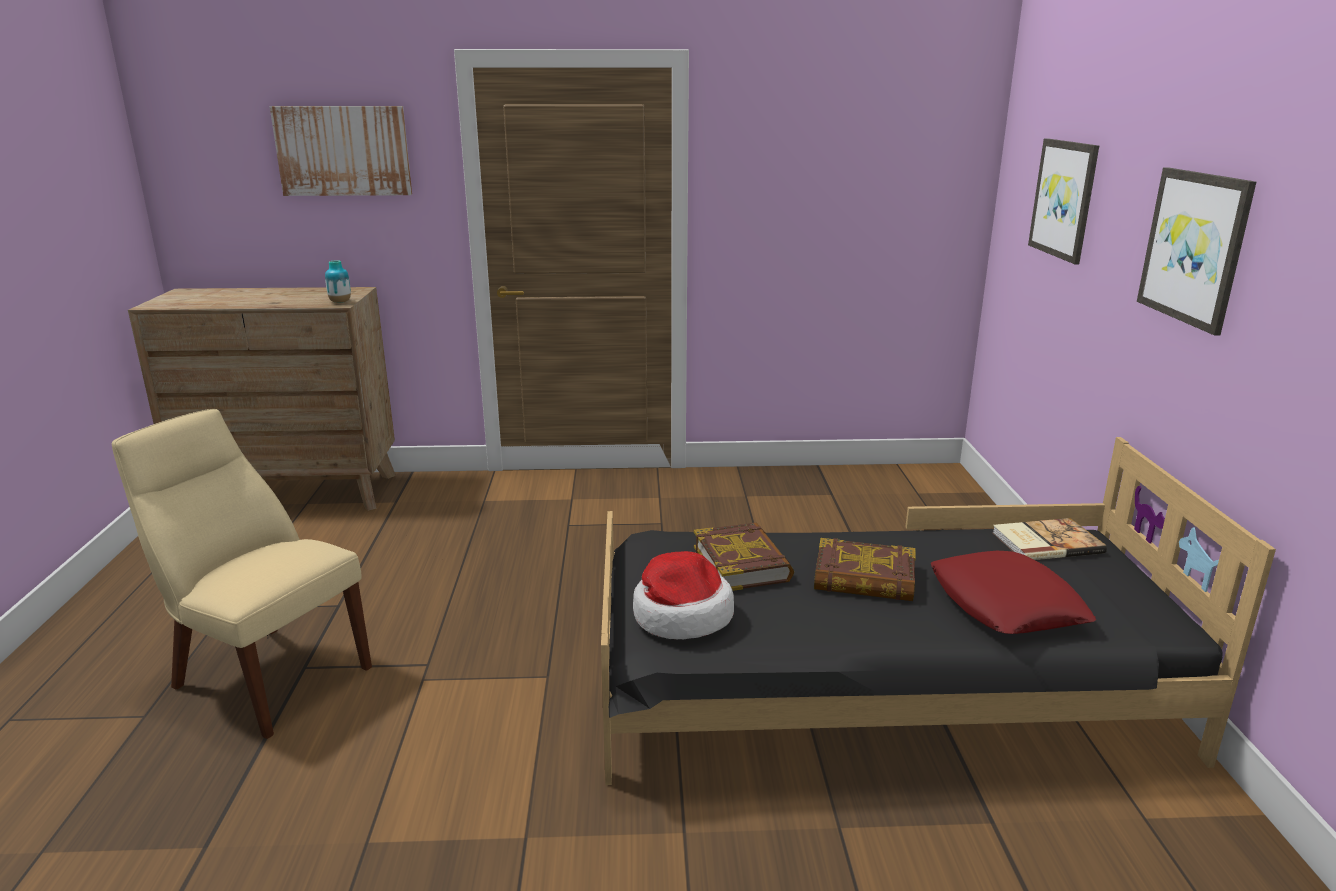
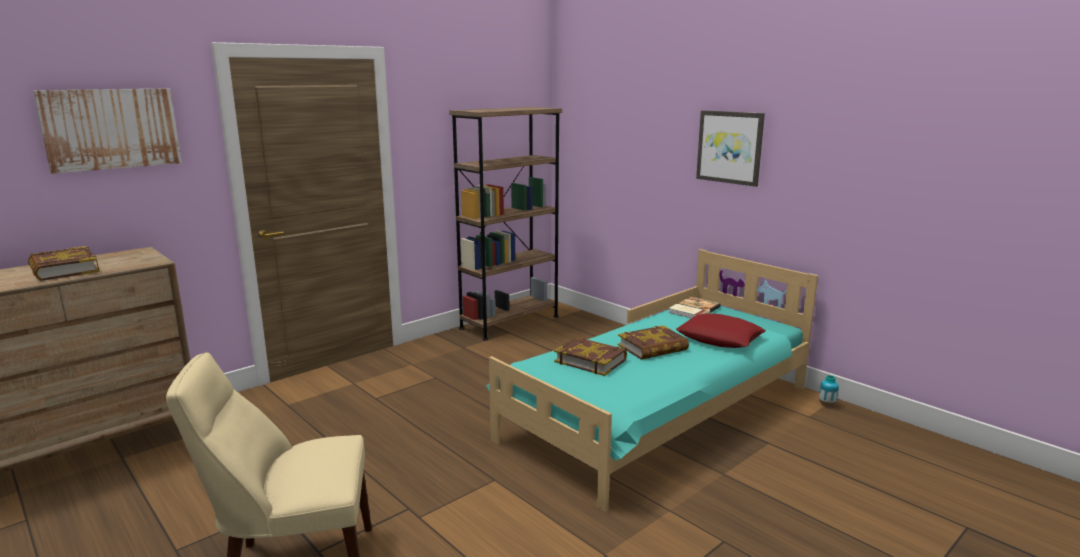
camera: 40 degrees left, 5 degrees down
(269, 297) = (63, 269): none -> book
(340, 302) = (152, 261): vase -> vase (827, 404)
(680, 615) = (604, 392): hat -> none
(852, 480) = (510, 322): none -> brown bookcase
(875, 691) = (659, 414): black bed -> turquoise bed
(1064, 199) = (620, 132): picture -> none

